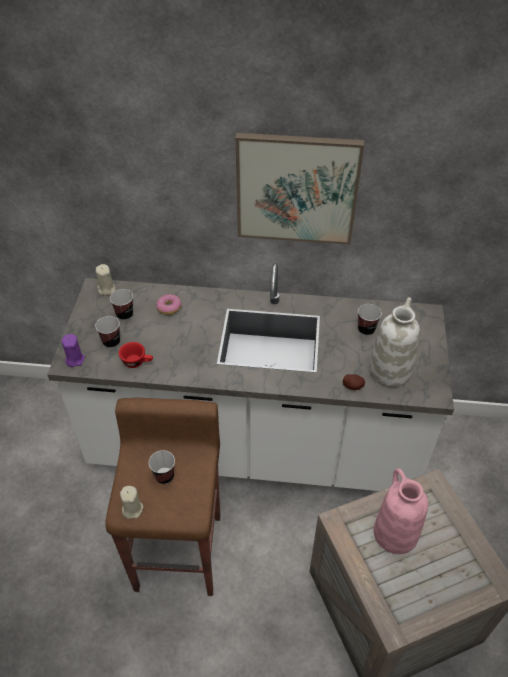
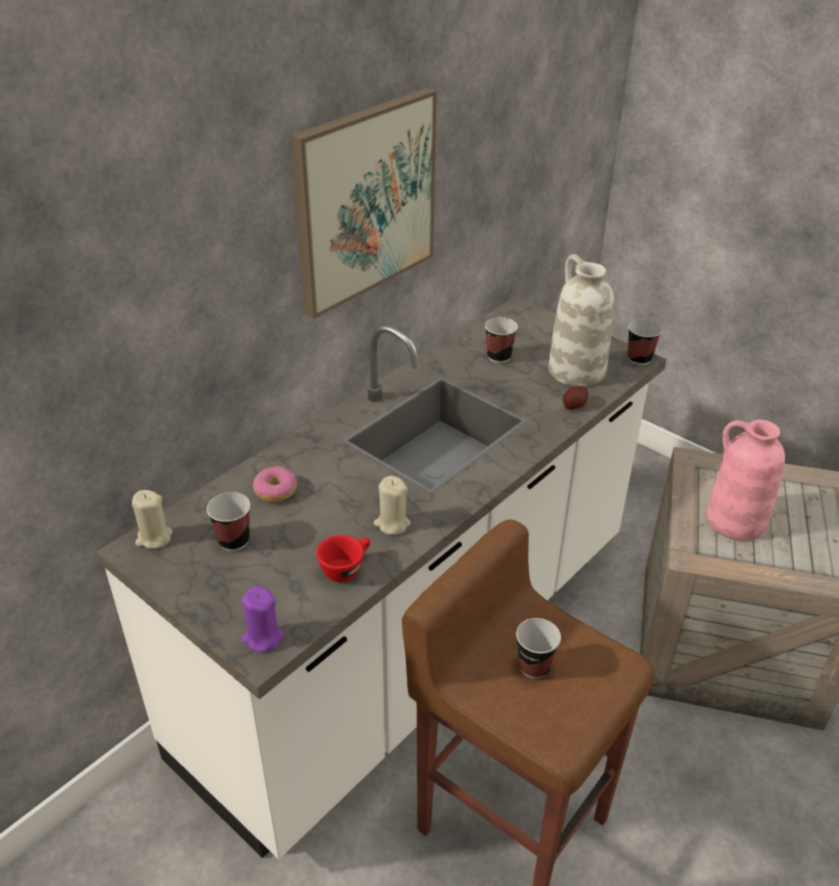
camera: 55 degrees left, 10 degrees down
(111, 342) = (273, 579): cup -> cup (639, 359)
(132, 509) = (564, 730): beige candle -> beige candle (392, 524)

